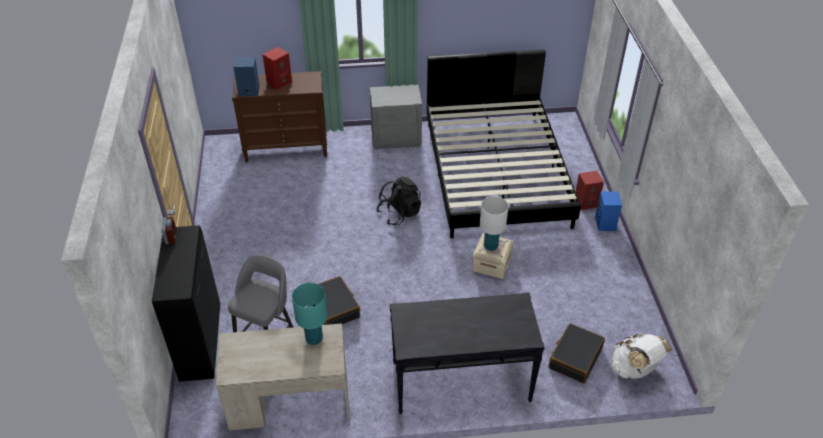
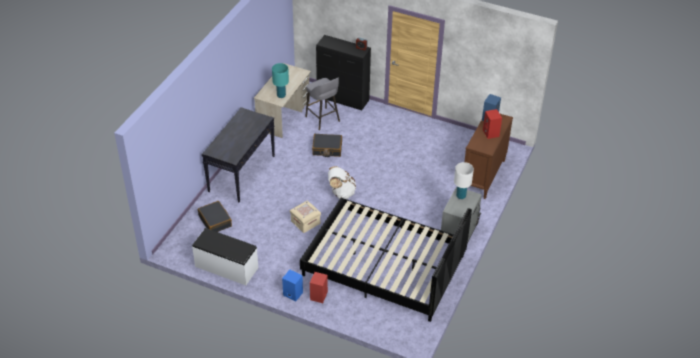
camera: 120 degrees right, 0 degrees up
(399, 213) = (380, 202): black backpack -> none
(490, 246) = (305, 208): white table lamp -> white table lamp (461, 196)
(632, 301) = (226, 267): none -> white bench
(634, 369) = (187, 239): white backpack -> white backpack (341, 193)

